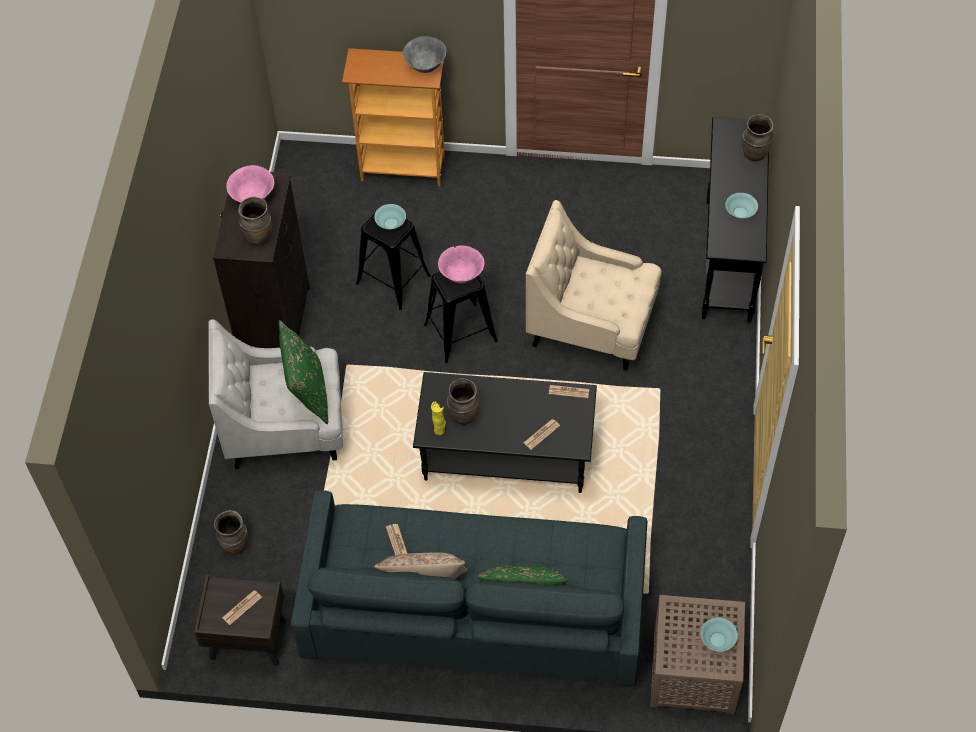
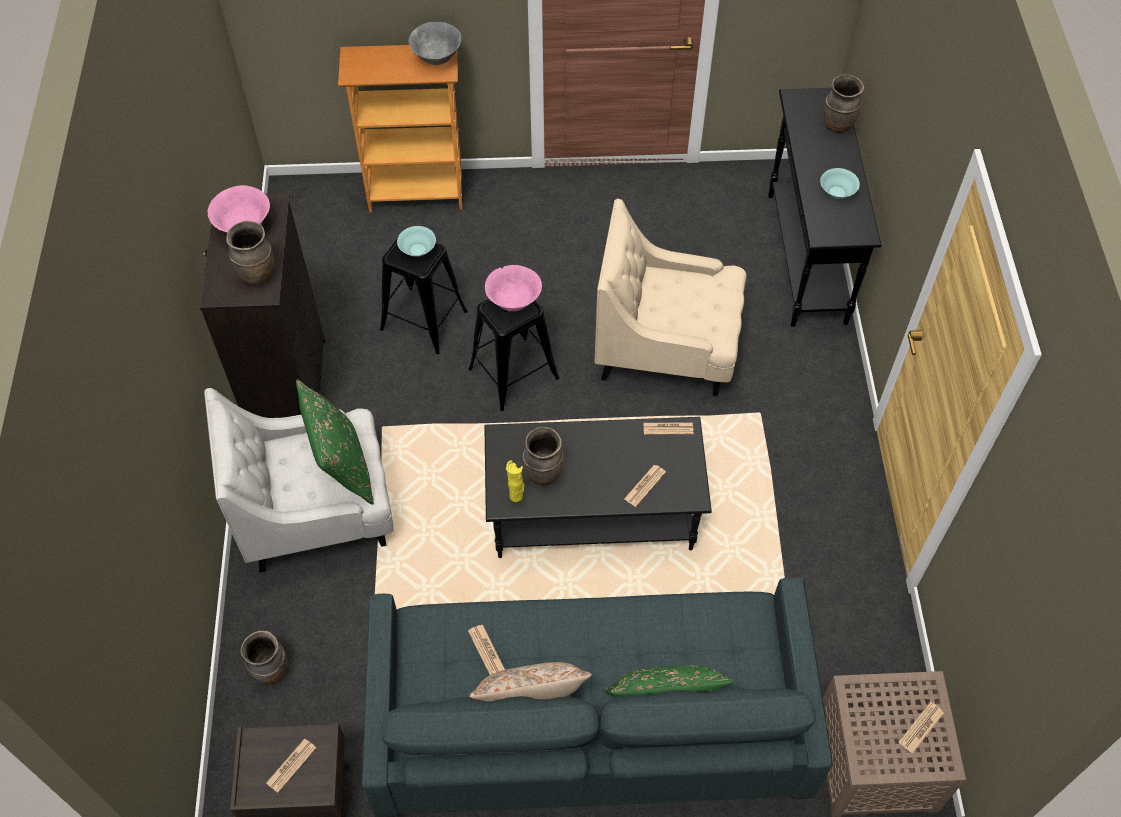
camera: 10 degrees left, 0 degrees up
(717, 640) = (921, 727): turquoise bowl -> newspaper

